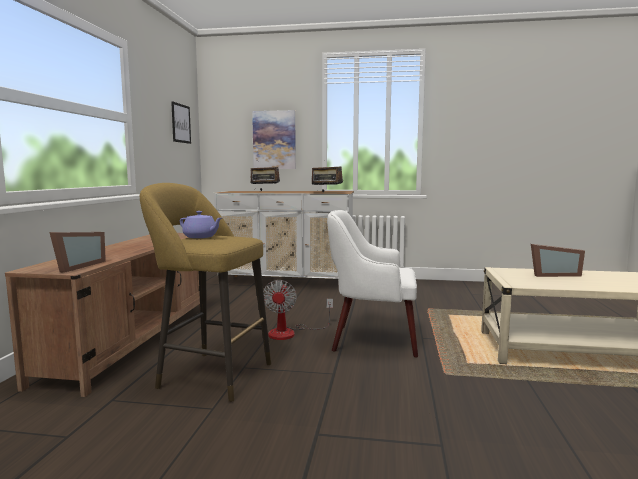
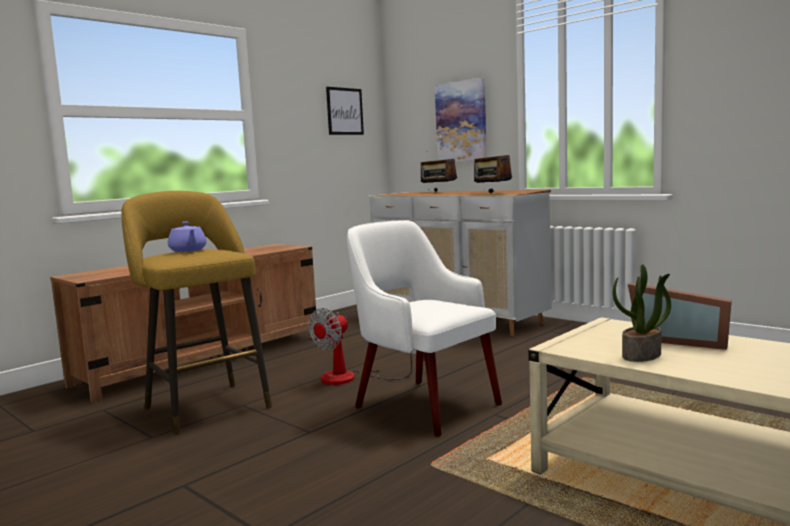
camera: 35 degrees right, 0 degrees up
(76, 266) = (102, 275): picture frame -> none
(561, 283) = (642, 355): none -> potted plant

